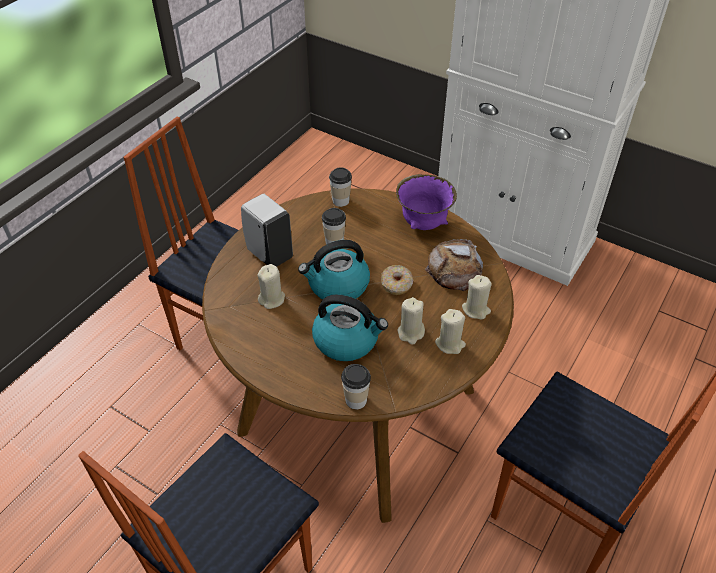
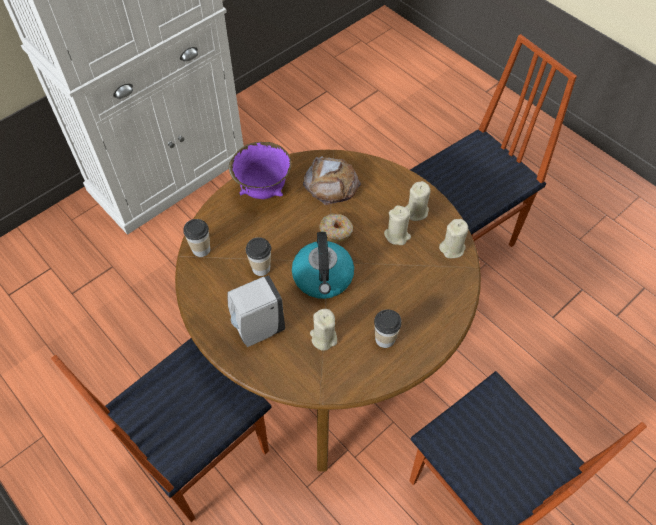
camera: 75 degrees left, 10 degrees up
(347, 340) = (393, 285): kettle -> none
(356, 400) = (461, 293): cup -> cup (385, 339)
(476, 310) = (383, 183): beige candle -> beige candle (452, 248)

